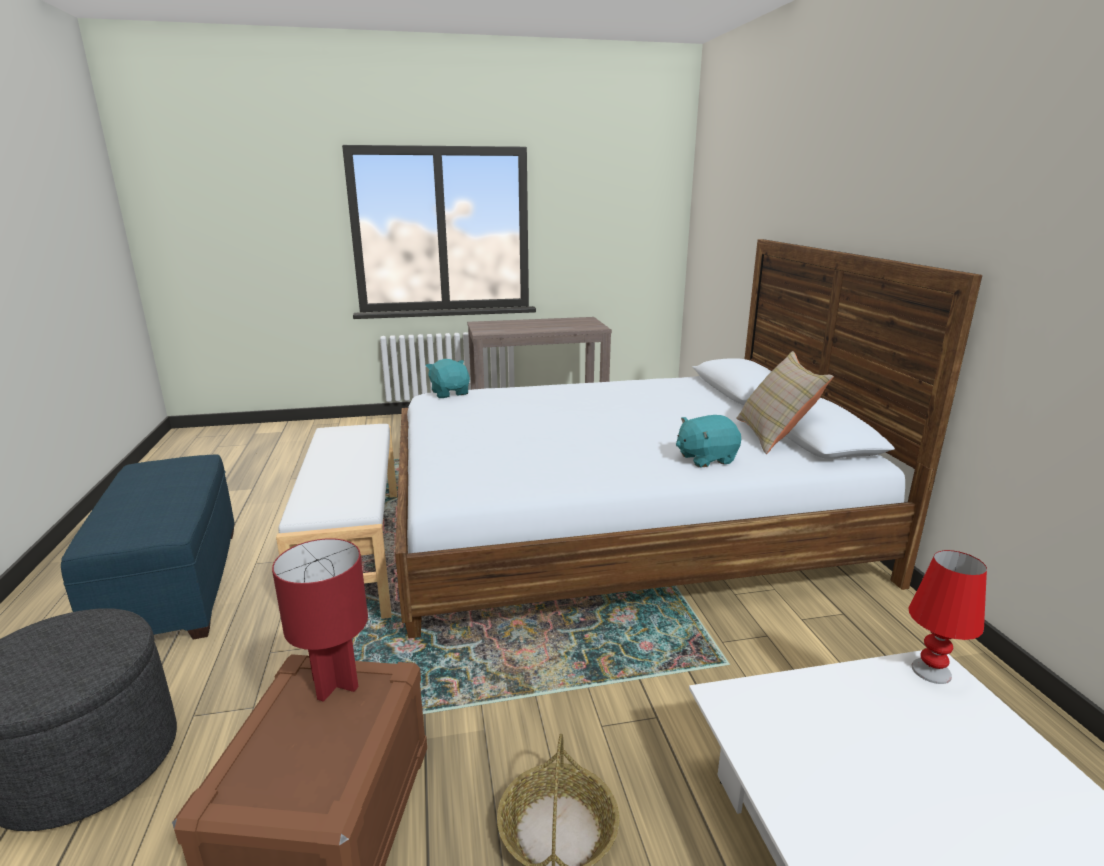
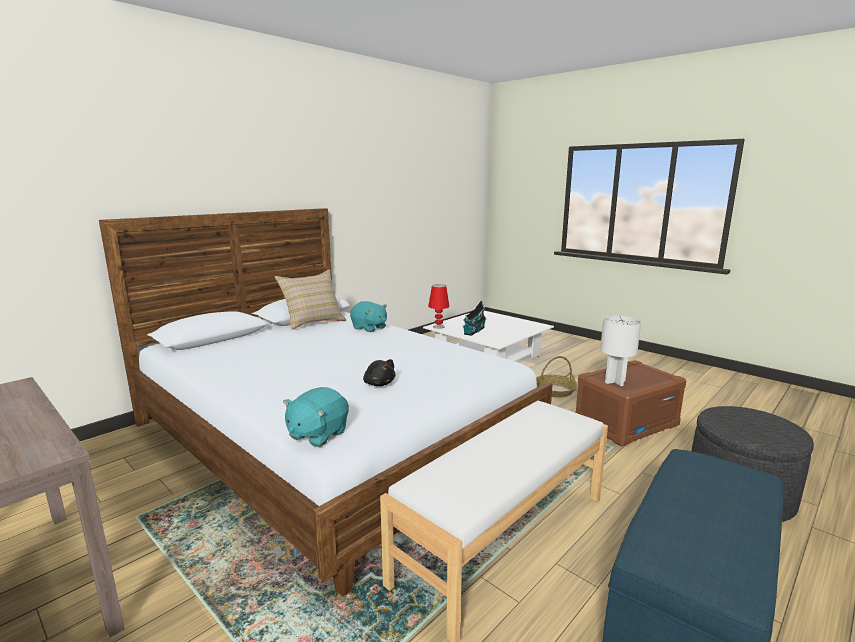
camera: 125 degrees left, 5 degrees down
(335, 683) = (615, 382): red table lamp -> white table lamp
(500, 422) = (379, 384): none -> black plush toy
(861, 715) = (473, 331): none -> toy house

